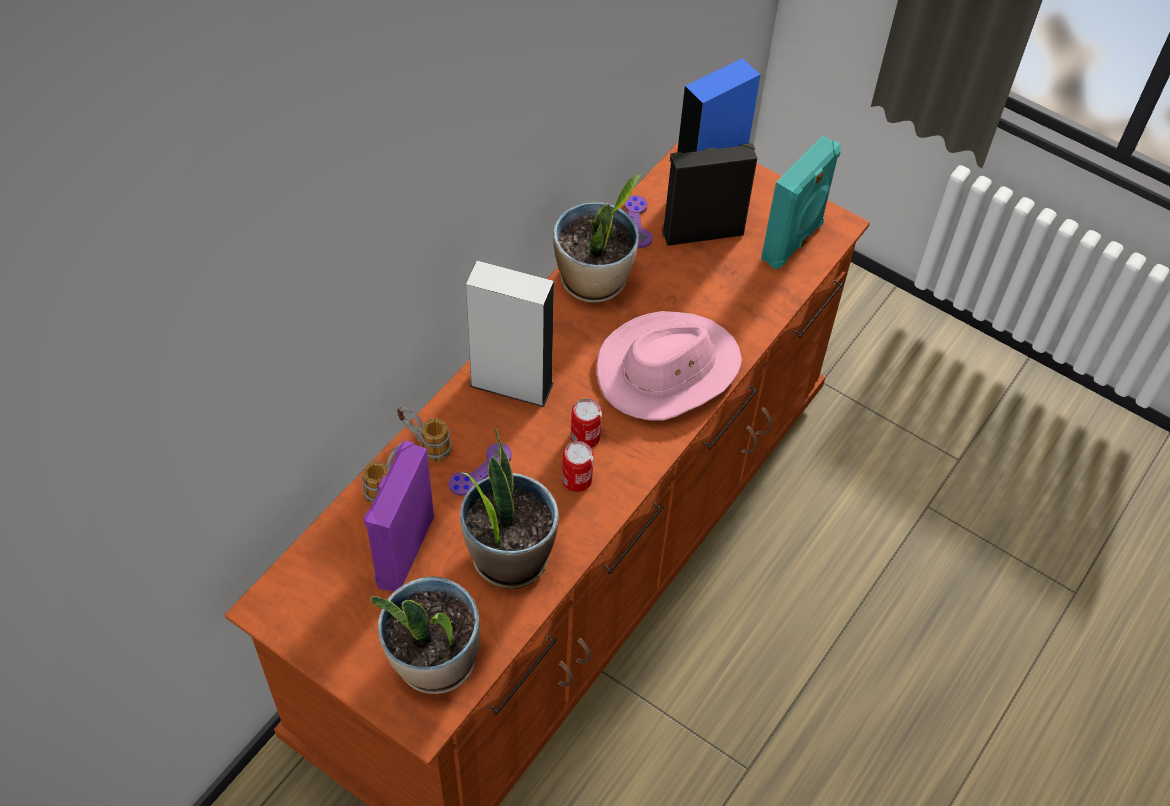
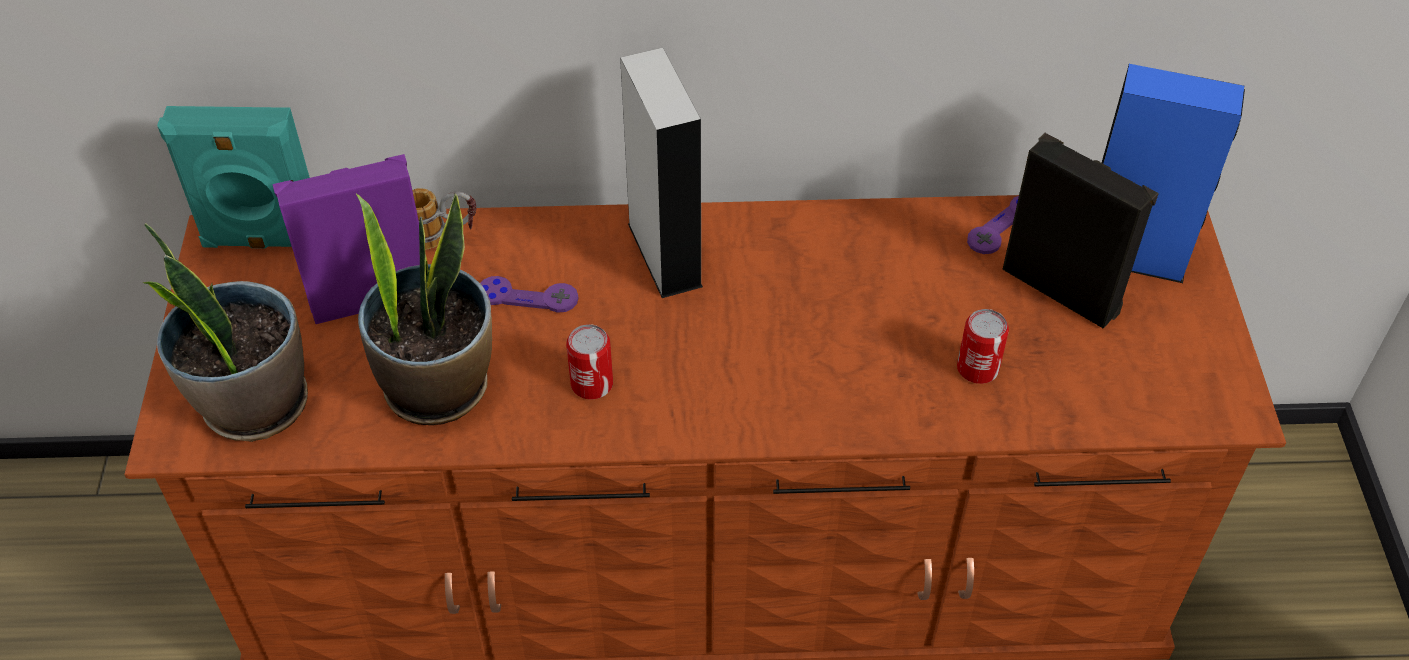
camera: 55 degrees right, 5 degrees down
(424, 444) = (519, 234): mug -> none
(585, 437) = (656, 357): can -> can (977, 368)
(594, 281) = (878, 238): potted plant -> none
(668, 370) = (826, 375): pink hat -> none
(793, 242) = (1153, 383): turquoise speaker -> turquoise speaker (263, 241)

